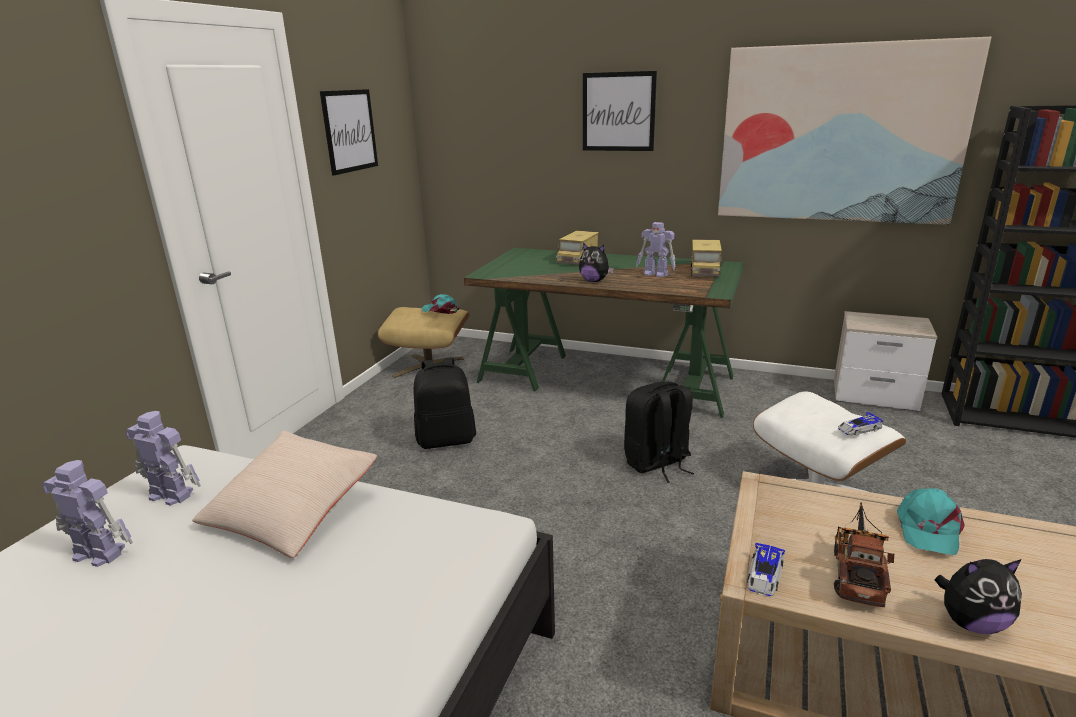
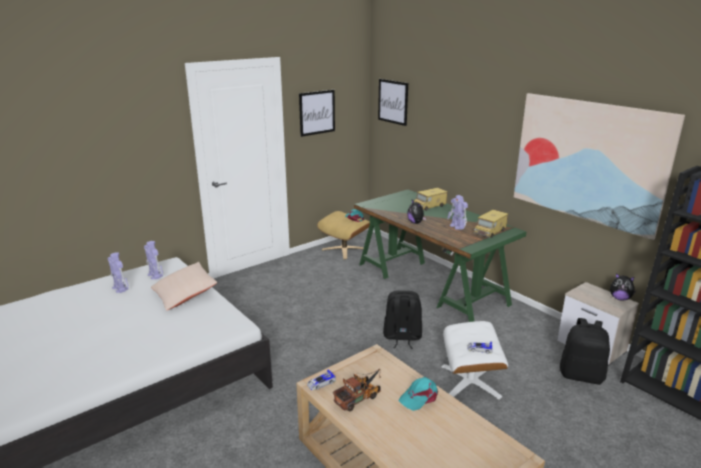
camera: 30 degrees right, 0 degrees up
(446, 440) = (314, 290): black backpack -> black backpack (581, 375)
(618, 112) = (467, 120): picture -> picture (393, 102)
(971, 622) = (375, 432): plush toy -> plush toy (620, 298)

